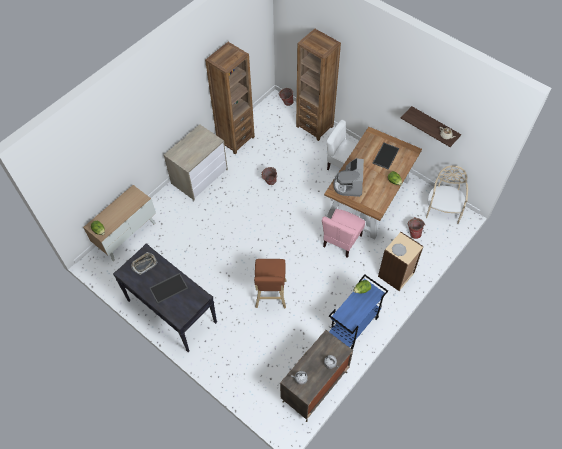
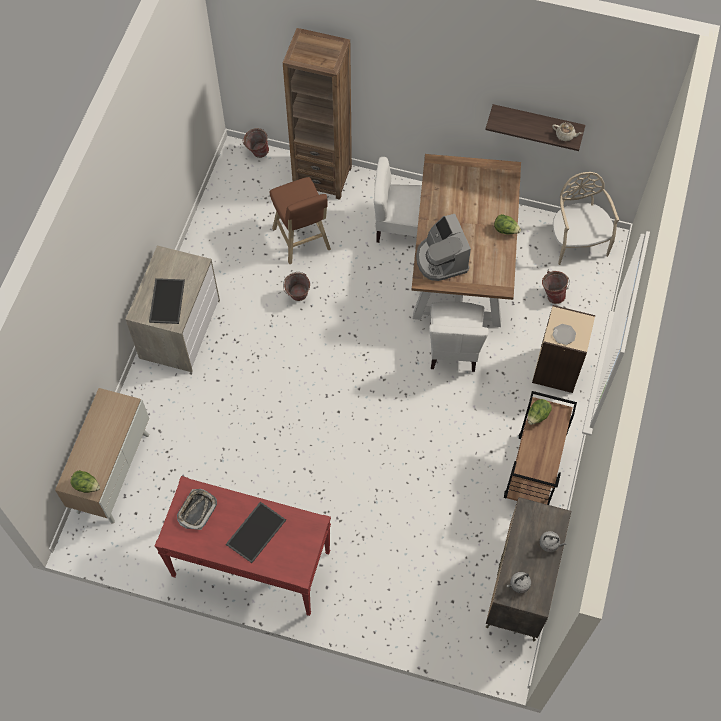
camera: 25 degrees left, 5 degrees up
(171, 311) = (250, 564): black console table -> red console table
(235, 139) = (206, 244): brown bookcase -> none
(270, 296) = (390, 476): brown stool -> brown stool (302, 241)
(341, 241) = (453, 349): pink chair -> white chair
(353, 326) = (533, 472): blue cart -> brown cart
(385, 155) = (473, 192): tray -> tray (166, 300)

